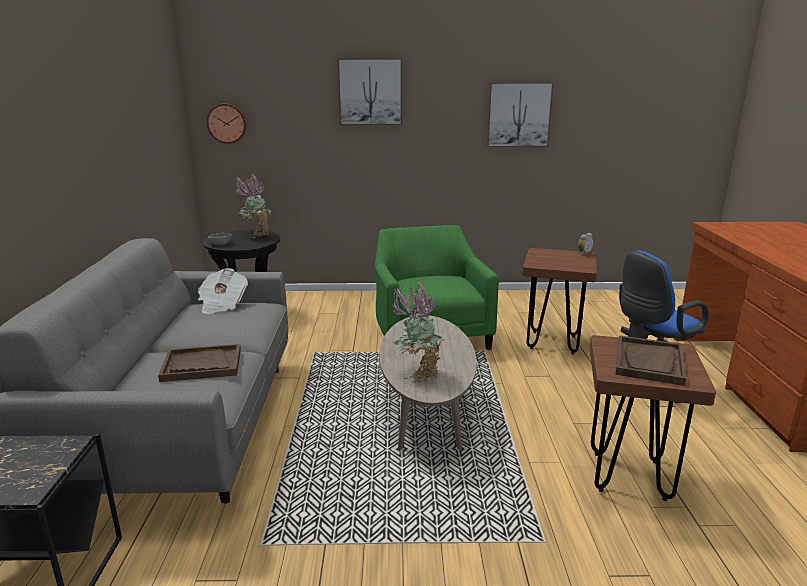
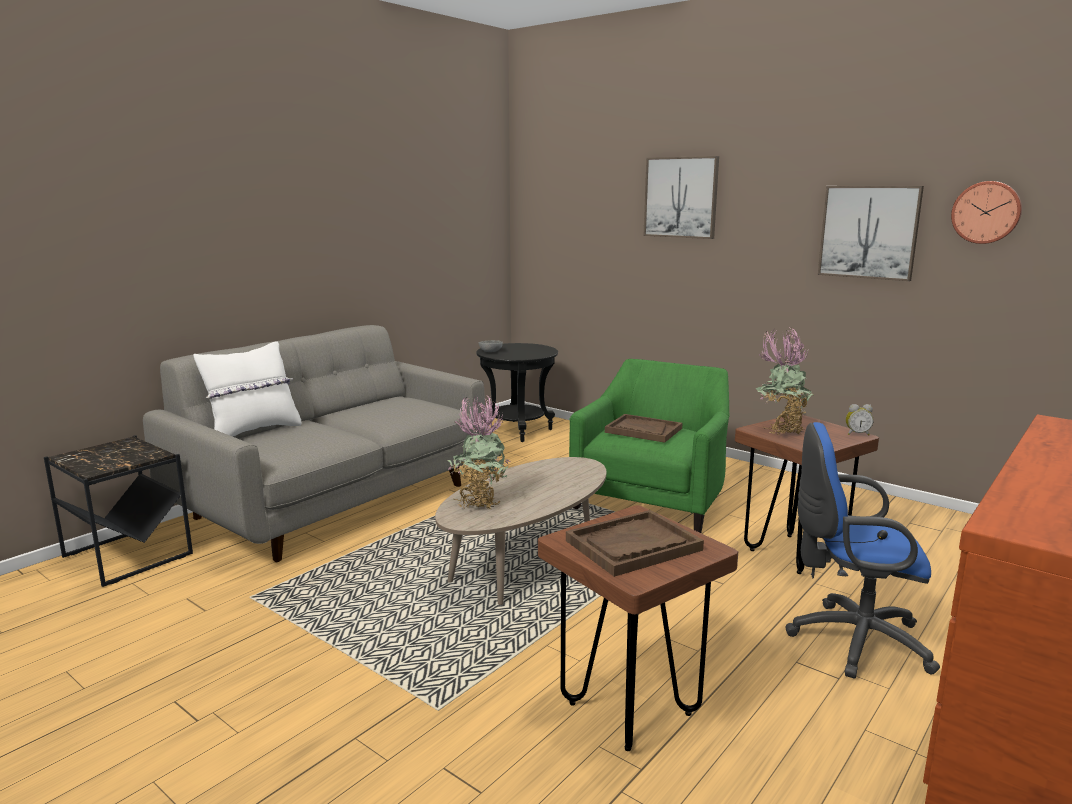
camera: 40 degrees right, 5 degrees down
(122, 381) = (254, 431): none -> white pillow
(201, 365) = (313, 435): brown tray -> brown tray (643, 430)
(222, 304) = (413, 400): newspaper -> none
(227, 123) = (542, 229): wall clock -> wall clock (986, 212)
(257, 235) = (536, 350): potted plant -> potted plant (780, 430)

